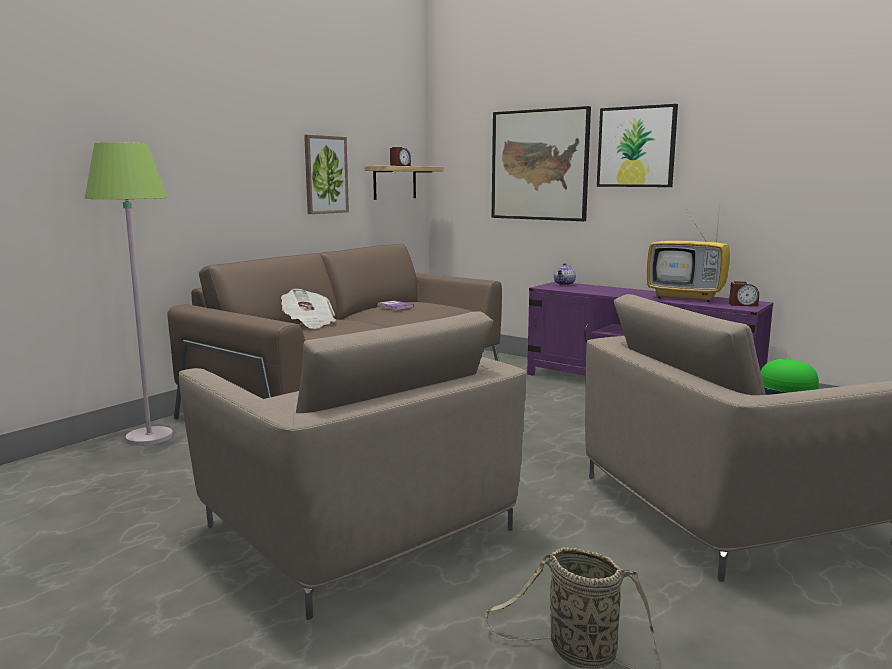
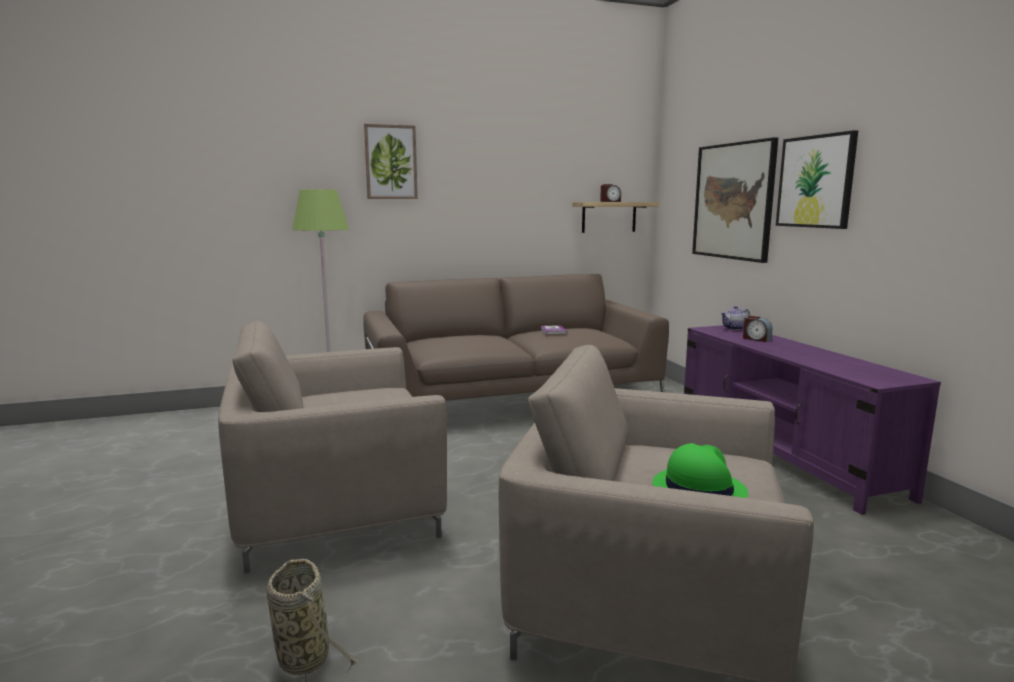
camera: 35 degrees right, 0 degrees up
(309, 323) = (455, 336): newspaper -> none
(325, 175) = (526, 210): picture -> picture (391, 162)
(359, 528) = (336, 505): beige armchair -> beige armchair turned 75 degrees clockwise
(687, 298) = (834, 360): television -> none
(743, 304) = (883, 378): alarm clock -> alarm clock (756, 339)

